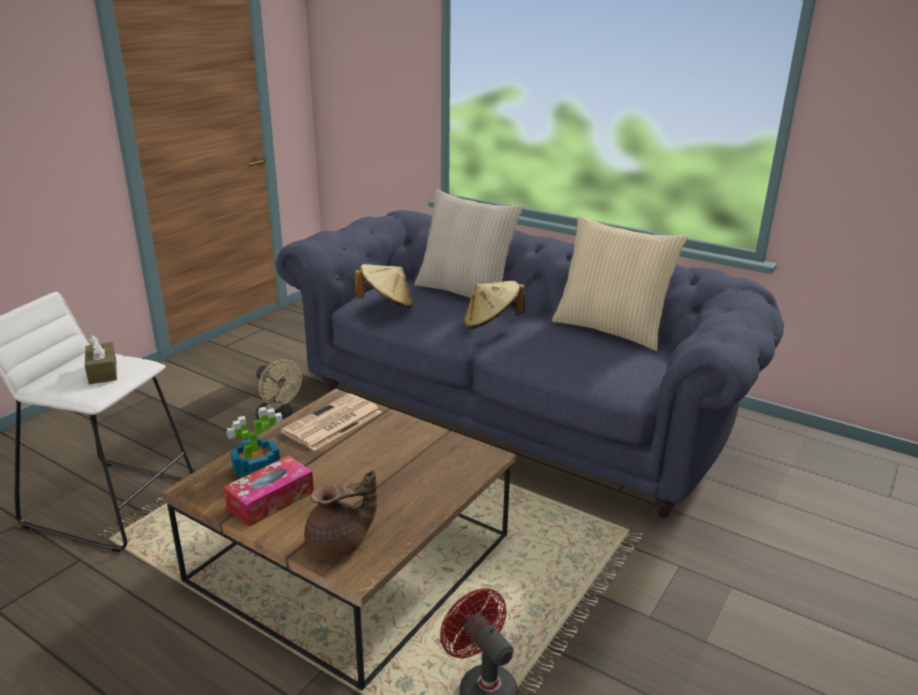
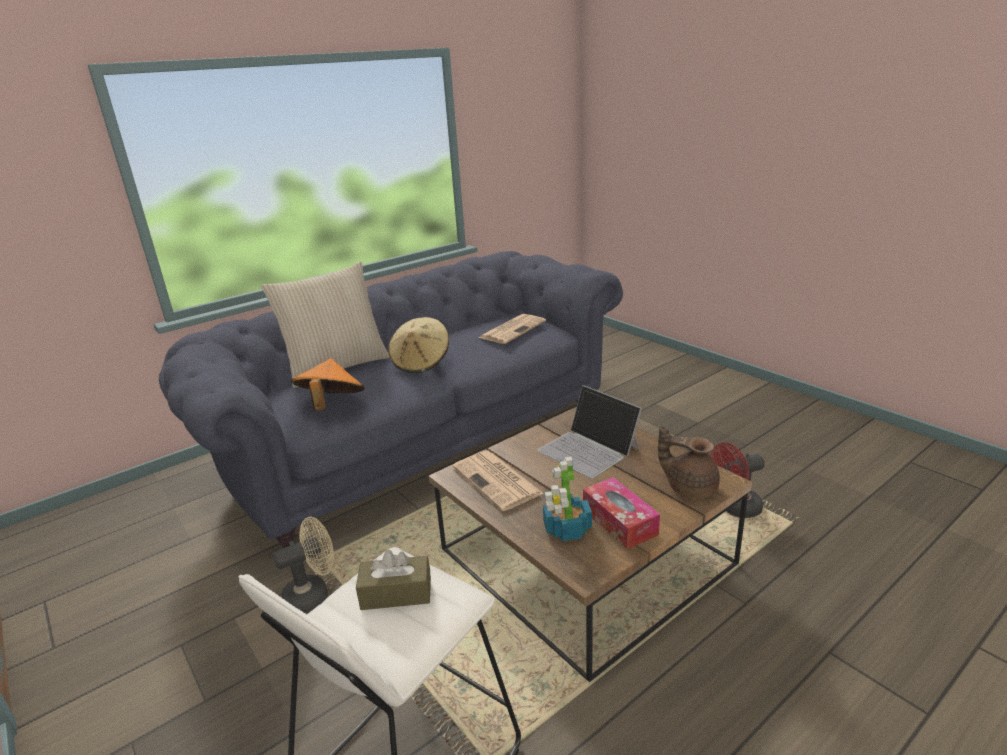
camera: 70 degrees left, 0 degrees up
(339, 545) = (689, 487): brown teapot -> brown teapot turned 60 degrees counterclockwise
(386, 305) = (331, 405): beige hat -> orange hat
(404, 468) = (589, 449): none -> laptop
(611, 329) = (465, 324): beige pillow -> none
(611, 356) = (512, 329): none -> newspaper

